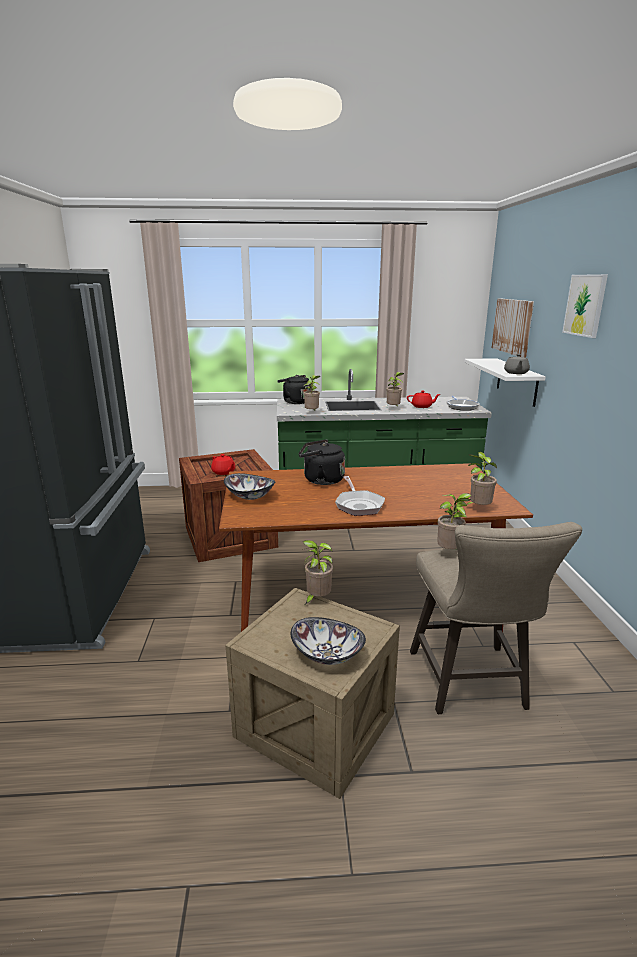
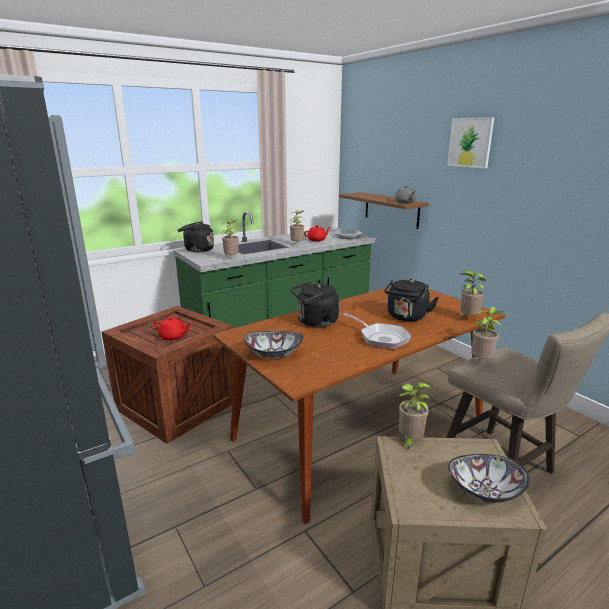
camera: 30 degrees left, 0 degrees up
(414, 494) = (406, 317): none -> black kettle
(513, 326) = (379, 163): picture -> none
(516, 381) = (391, 210): white shelf -> brown shelf

